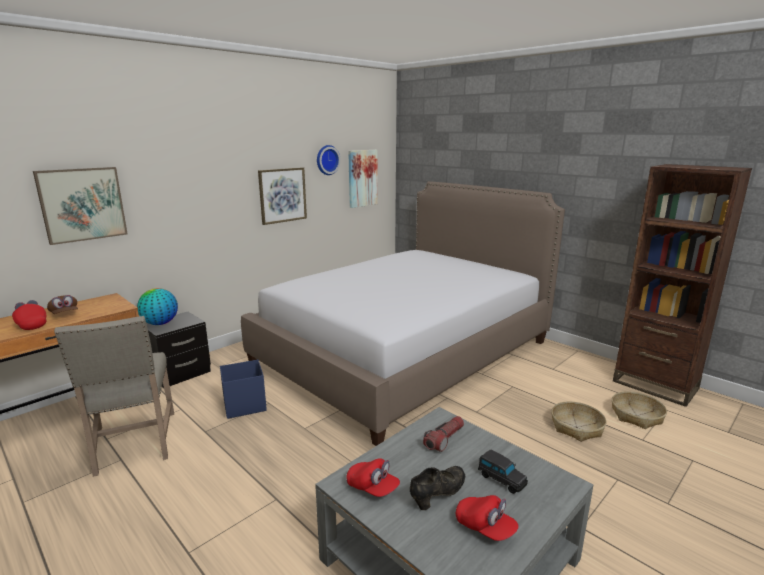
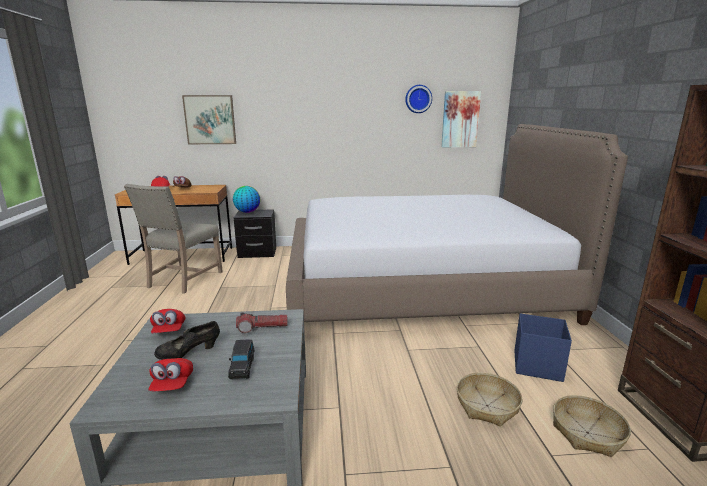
camera: 40 degrees right, 0 degrees up
(244, 405) = (260, 281): blue storage box -> blue storage box (536, 365)
(282, 195) = (367, 128): picture -> none
(438, 495) = (189, 353): black shoe -> black shoe turned 150 degrees clockwise

